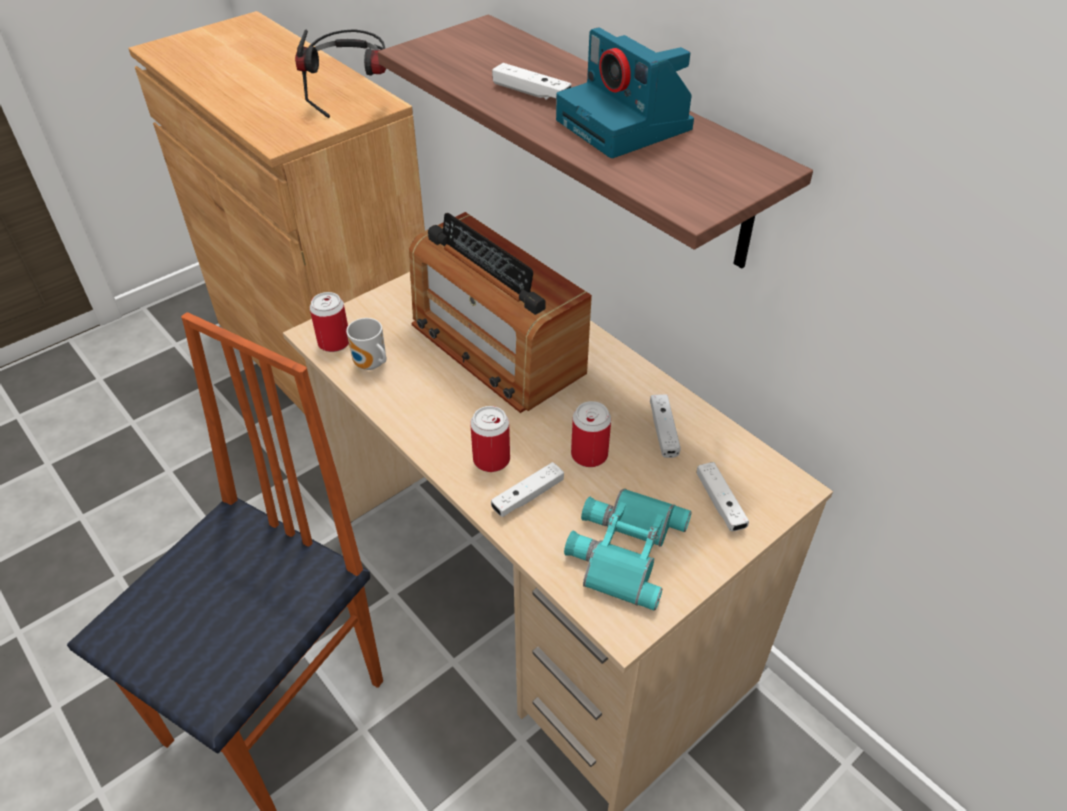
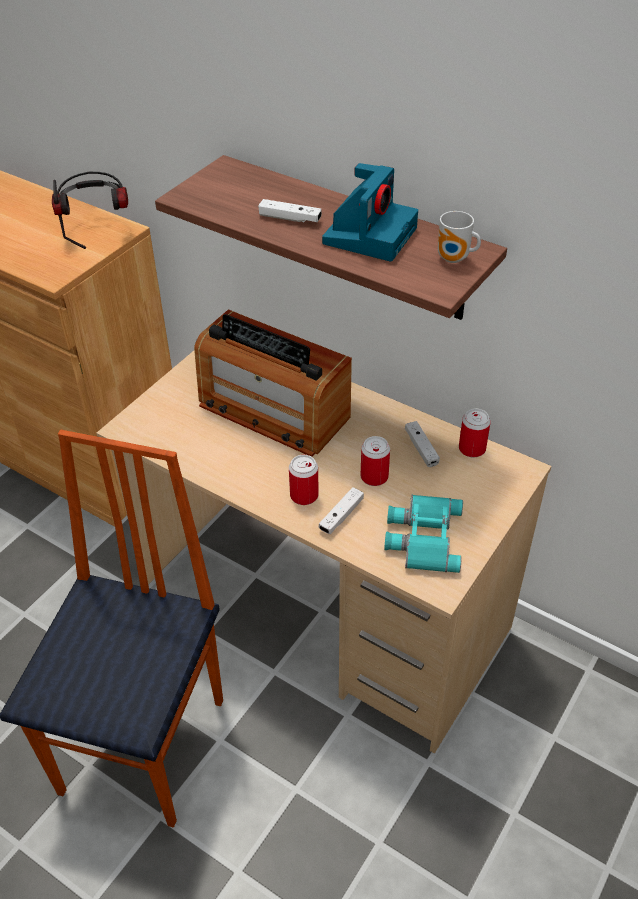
camera: 15 degrees left, 0 degrees up
(334, 342) = (143, 432): can -> can (472, 449)
(370, 366) = (181, 444): mug -> mug (454, 259)
(626, 125) = (370, 234): camera -> camera turned 105 degrees counterclockwise
(720, 503) = (478, 490): white game controller -> none

